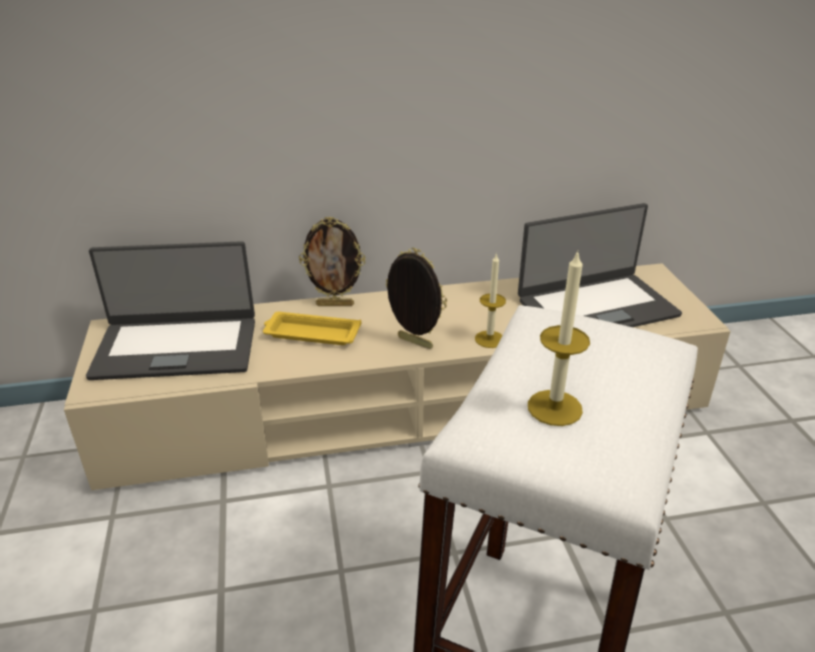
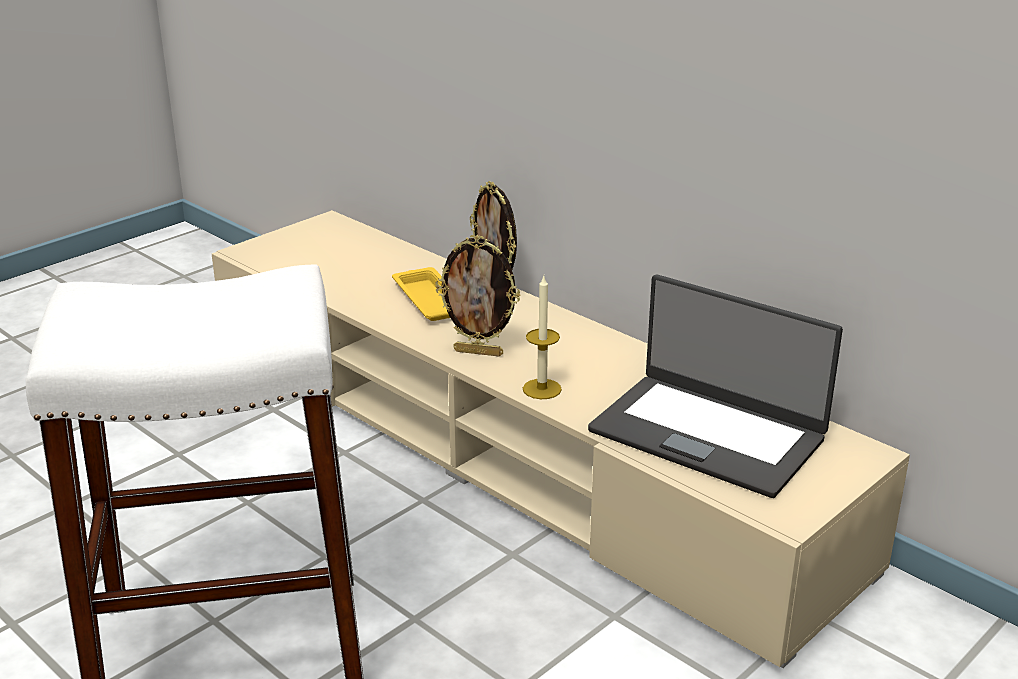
camera: 55 degrees right, 5 degrees down
(176, 347) = (335, 255): laptop -> none
(413, 343) = (479, 352): picture frame -> picture frame turned 105 degrees clockwise
(554, 408) = (151, 309): candle -> none

